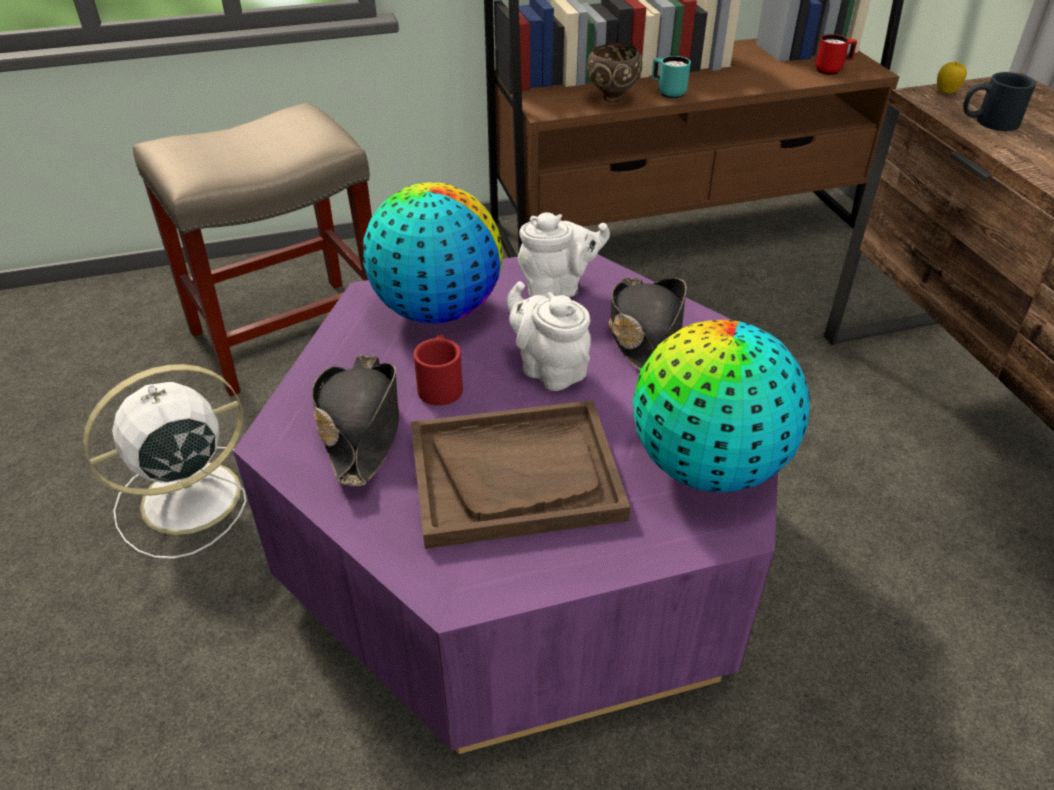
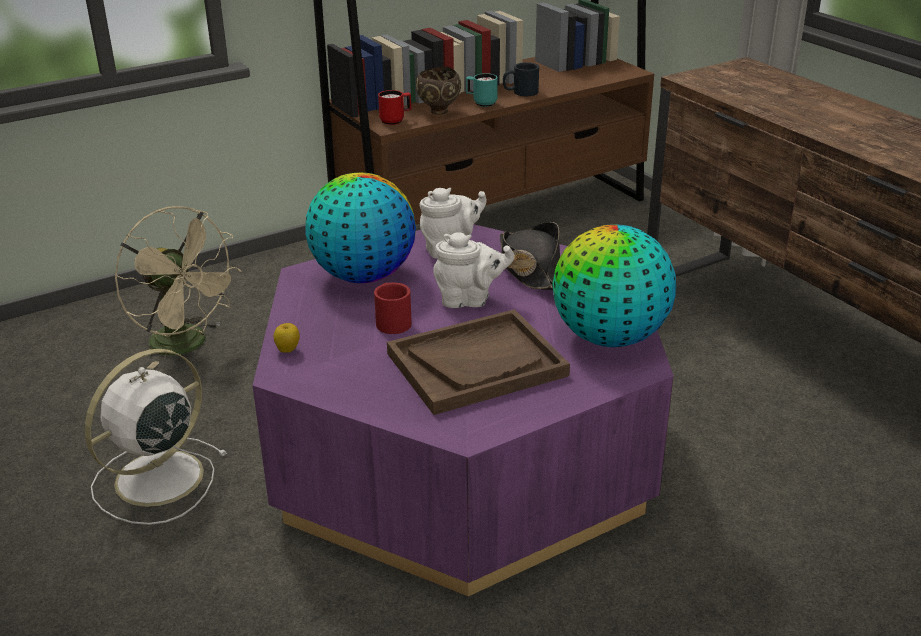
camera: 15 degrees left, 10 degrees down
(290, 333) = (188, 345): beige stool -> beige fan
(361, 426) = (345, 355): black hat -> none
(549, 369) = (469, 300): white teapot -> white teapot turned 150 degrees clockwise
(832, 70) = (602, 74): red mug -> red mug (395, 120)
(946, 92) = (700, 74): apple -> apple (288, 350)
(988, 122) = (734, 90): black mug -> black mug (520, 92)

